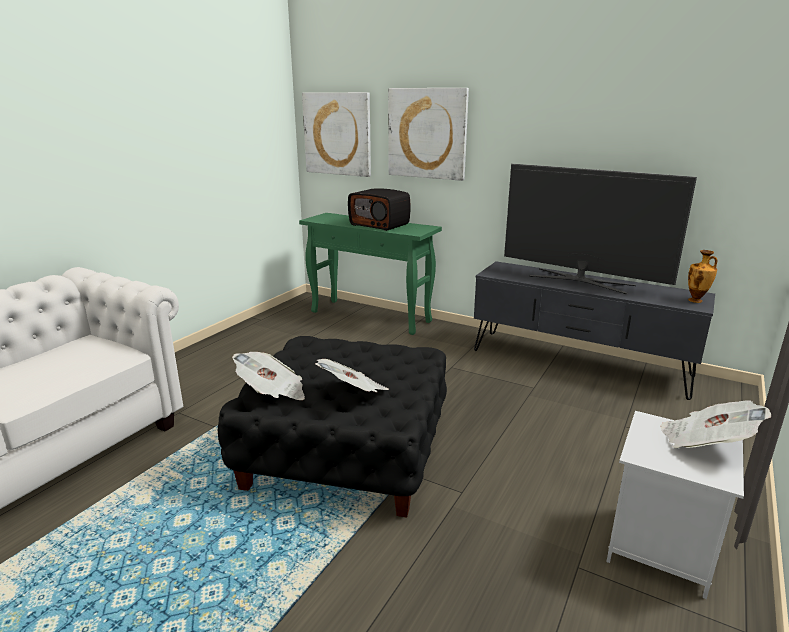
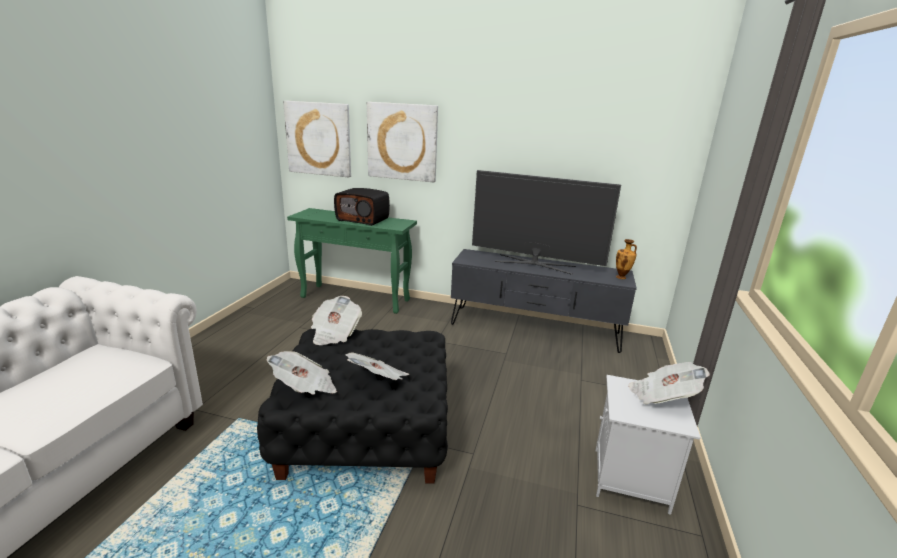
camera: 15 degrees left, 0 degrees up
(321, 342) = (334, 333): none -> newspaper

